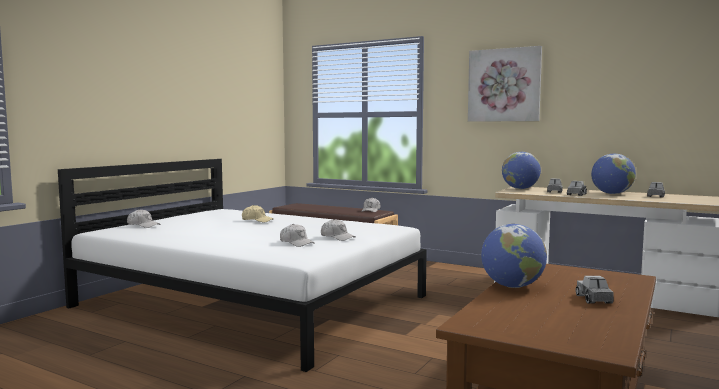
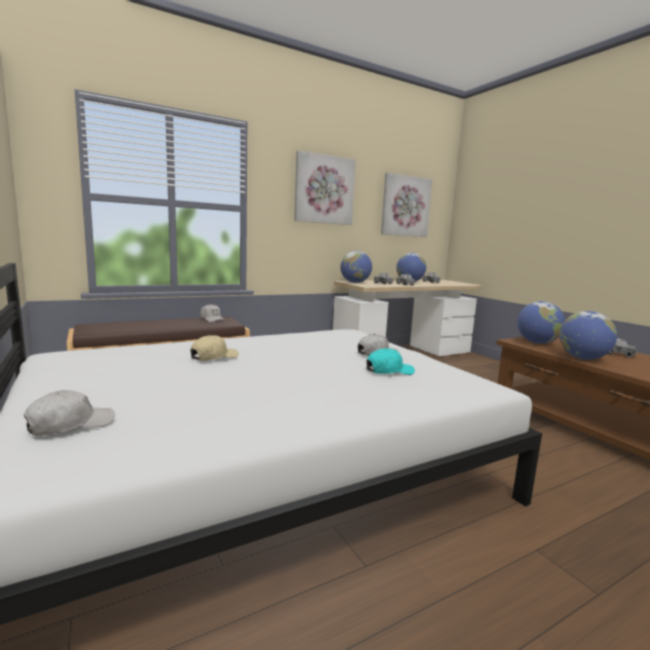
camera: 60 degrees left, 5 degrees up
(296, 243) = (389, 371): white cap -> turquoise cap
(551, 271) = (537, 343): none -> globe
(633, 90) = (405, 206): none -> picture

